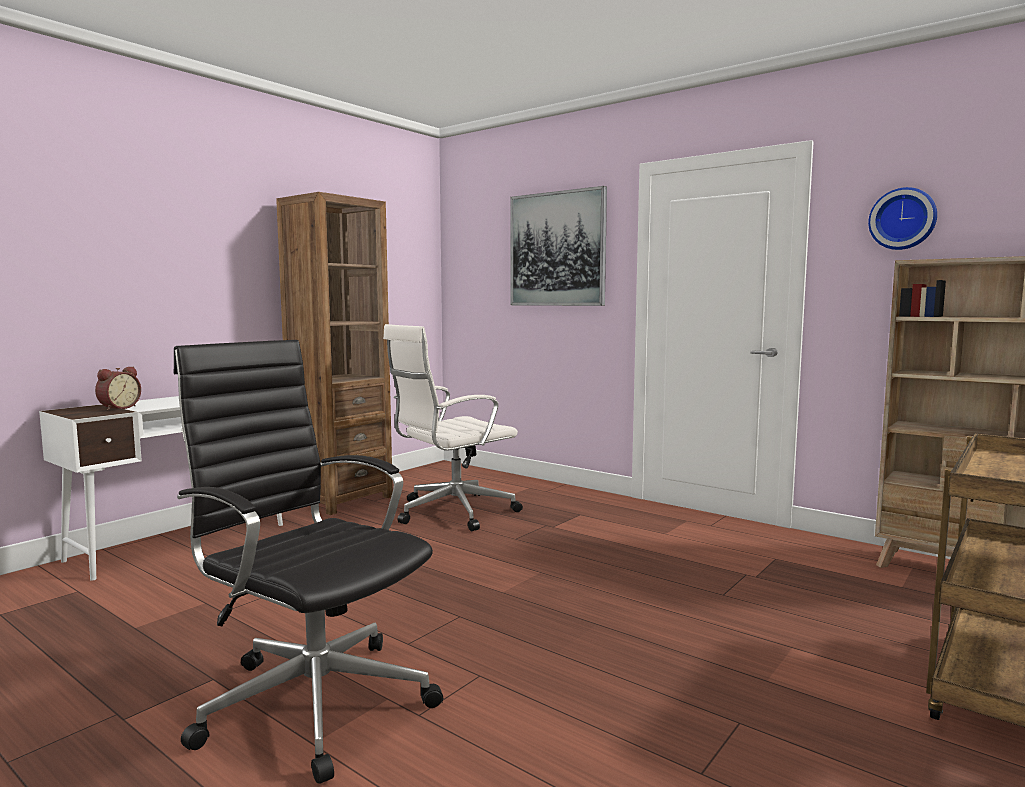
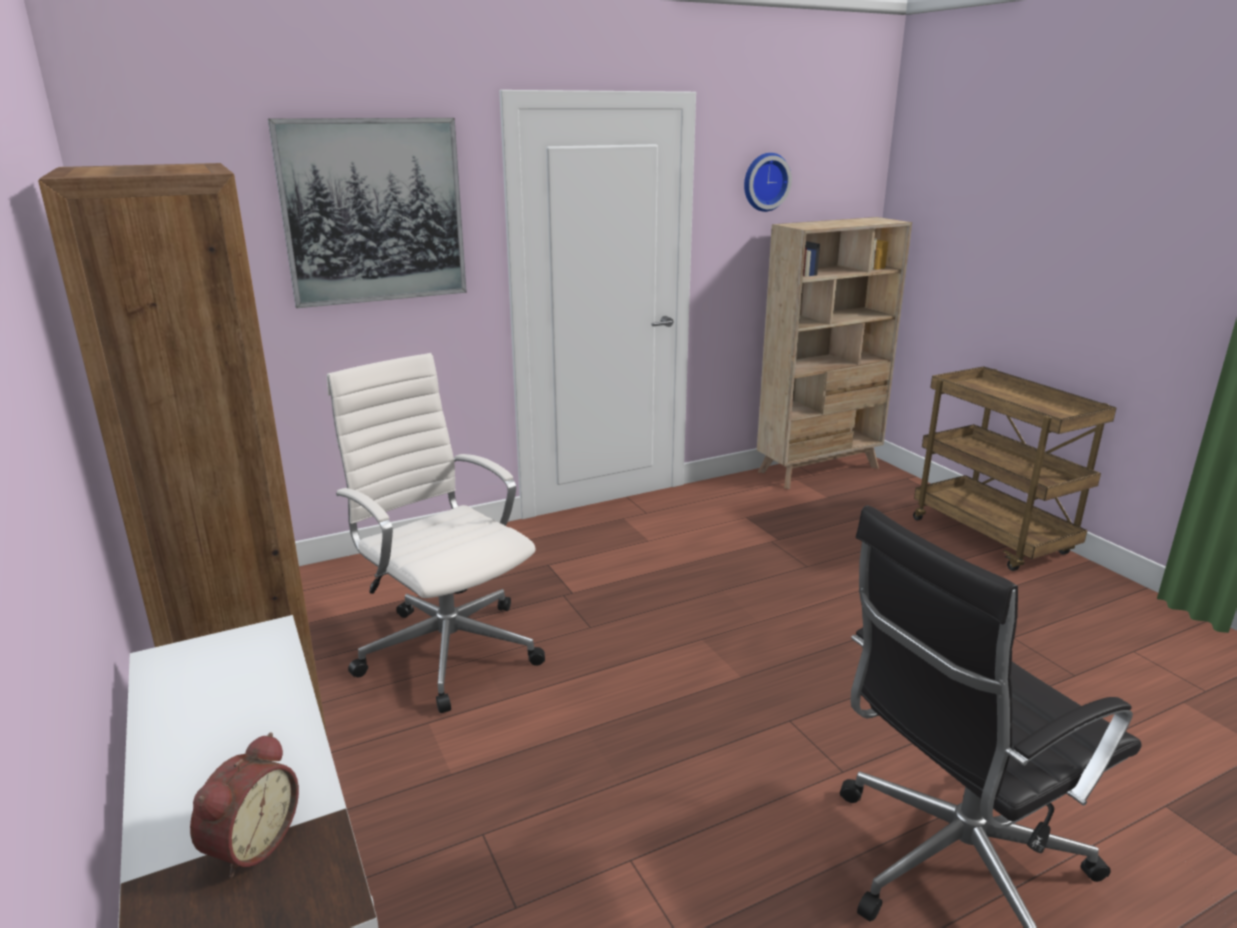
camera: 65 degrees left, 15 degrees up
(118, 408) = (249, 844): alarm clock -> alarm clock turned 60 degrees clockwise
(452, 512) = (447, 648): white office chair -> white office chair turned 150 degrees clockwise

